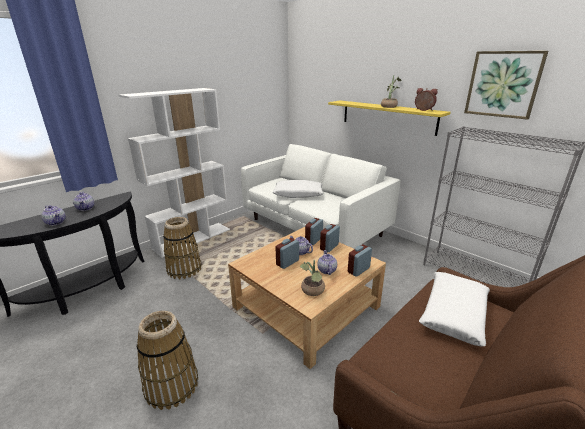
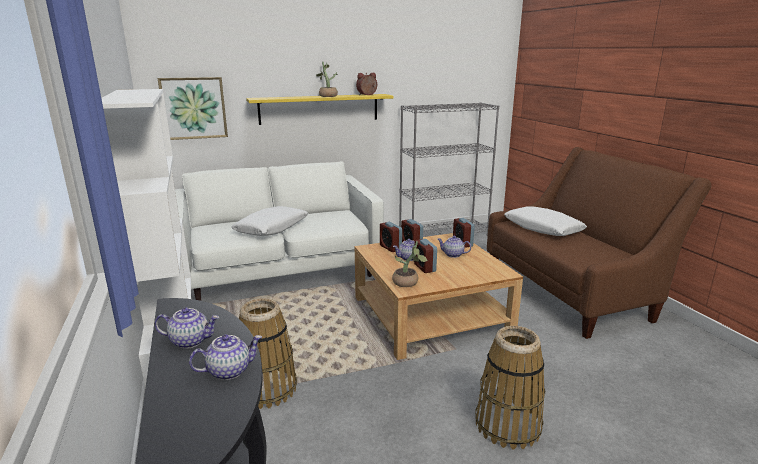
camera: 65 degrees left, 5 degrees down
(312, 291) = (484, 267): potted plant -> potted plant (408, 283)
(503, 84) = (422, 65): picture -> picture (194, 108)

